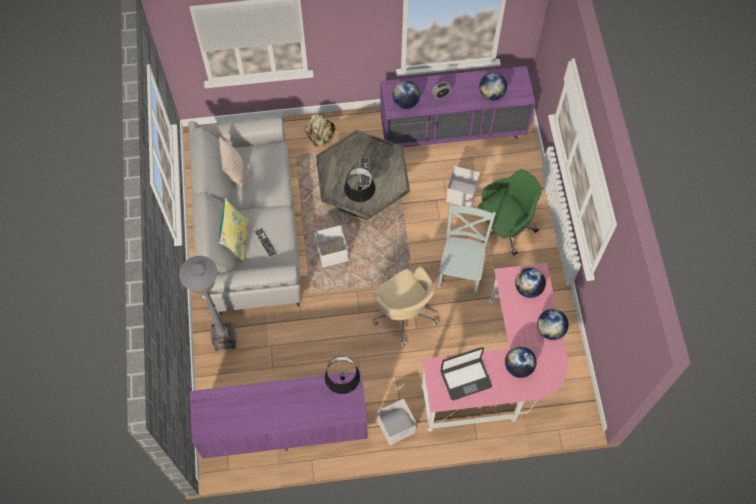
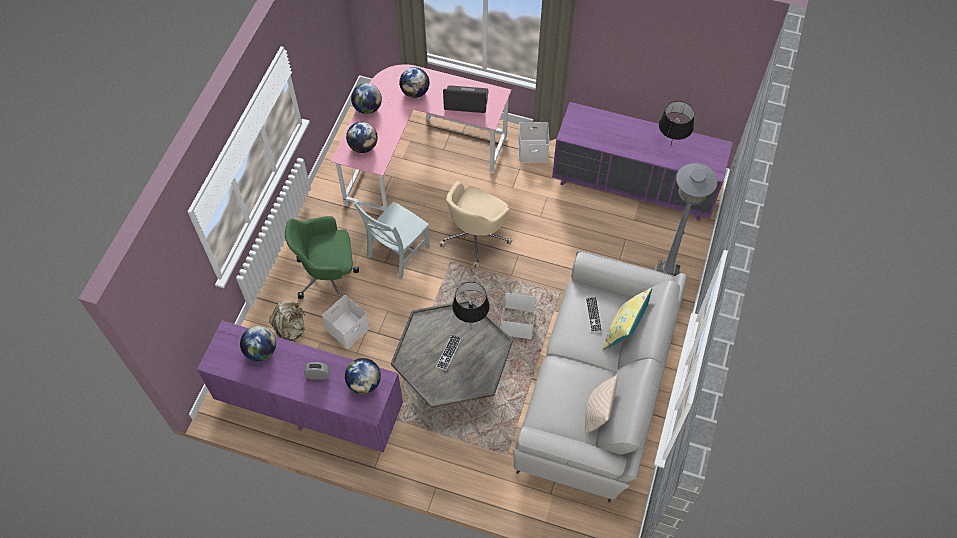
camera: 155 degrees left, 5 degrees down
(320, 137) = (468, 465): beige backpack -> beige backpack (291, 329)
(343, 386) = (578, 133): black table lamp -> black table lamp (670, 145)
(404, 313) = (475, 236): beige office chair -> beige office chair turned 135 degrees counterclockwise

